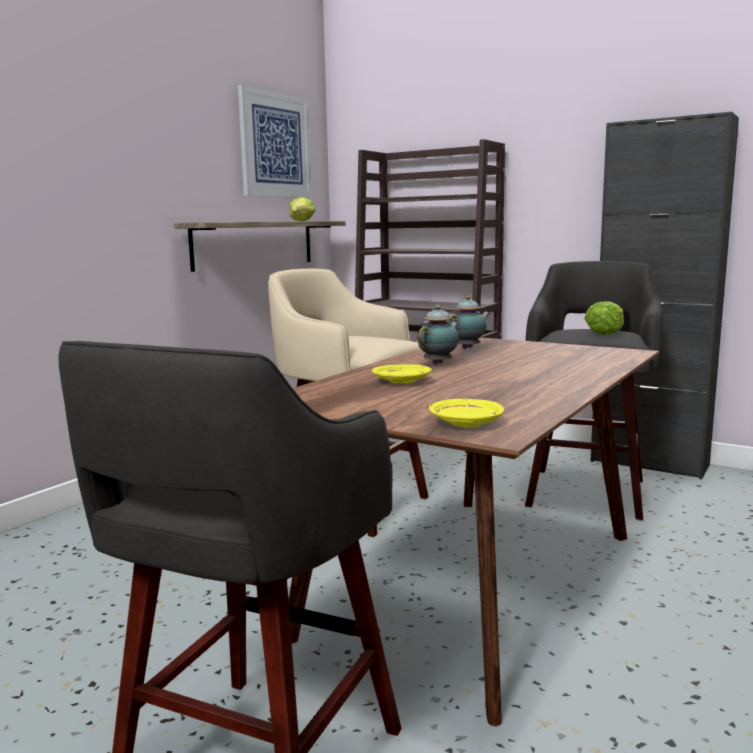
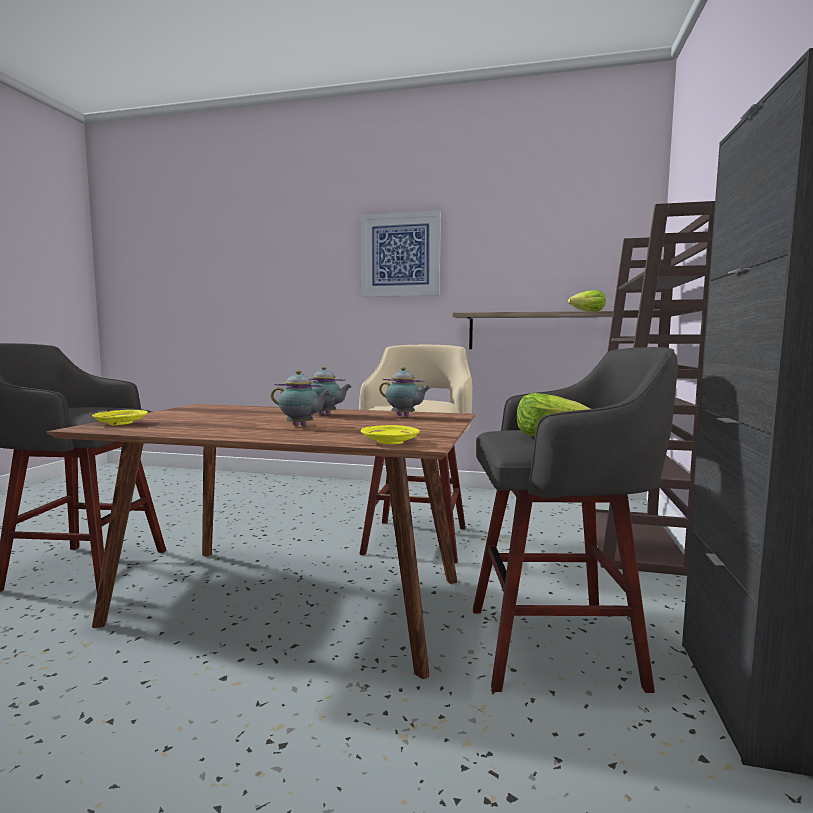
camera: 70 degrees right, 5 degrees down
(275, 145) = (578, 247): picture -> picture (400, 255)
(403, 382) = (252, 413): yellow plate -> yellow plate (390, 442)
(523, 370) = (301, 426): none -> teapot

